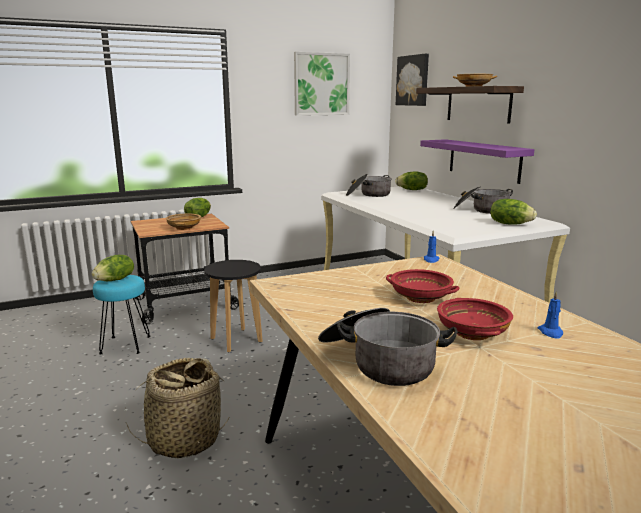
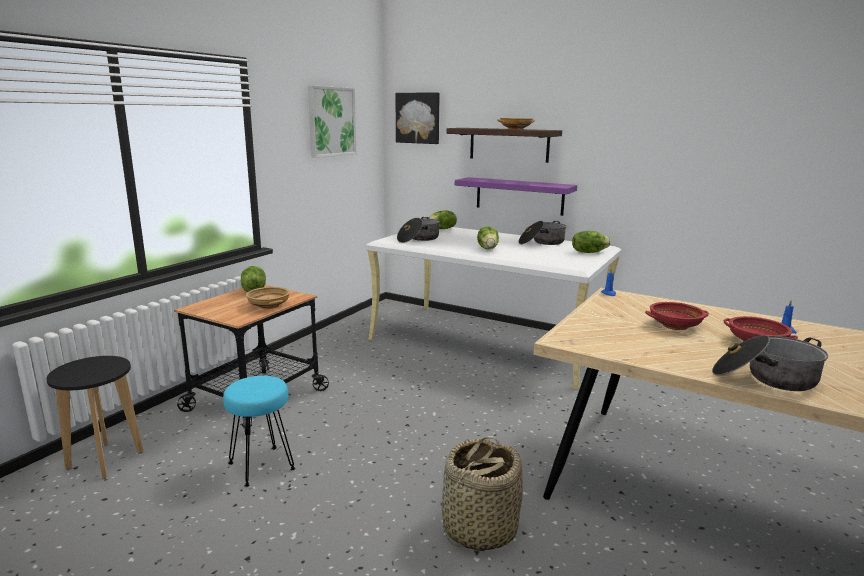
camera: 35 degrees left, 0 degrees up
(115, 280) = (251, 387): lettuce -> lettuce (488, 248)
(236, 340) = (376, 420): black stool -> black stool (105, 460)

